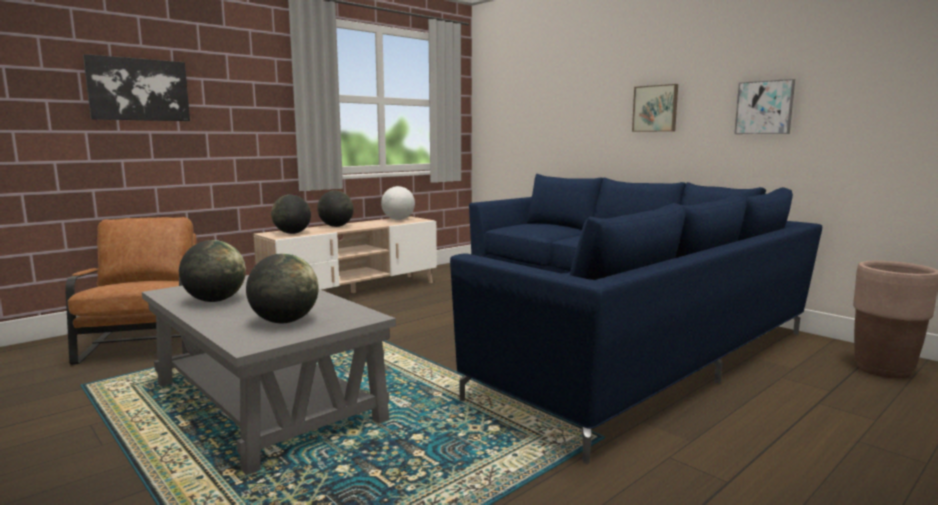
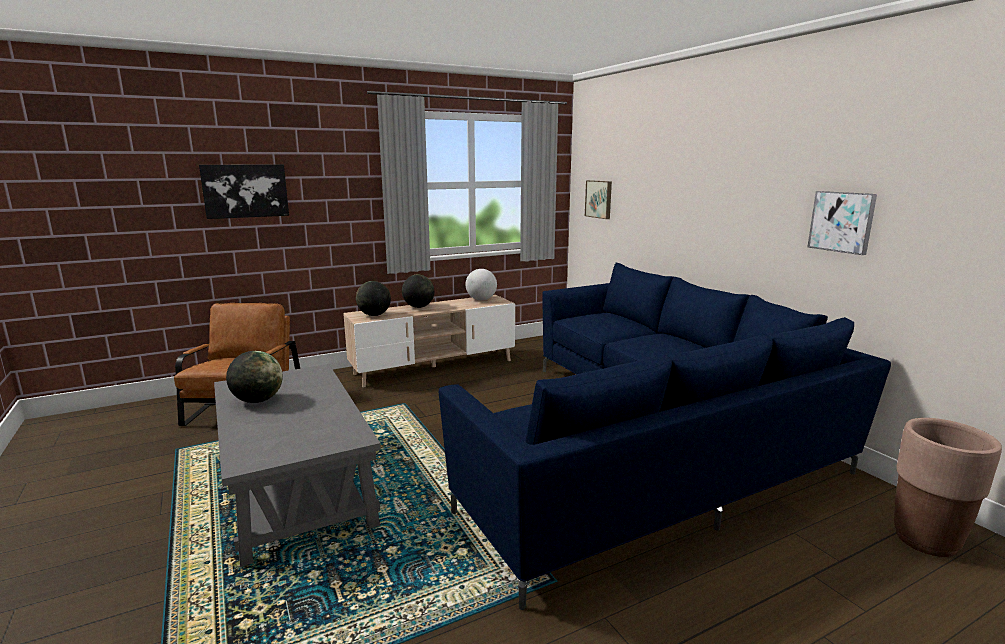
camera: 15 degrees right, 5 degrees up
(284, 321) = (289, 436): globe -> none
(655, 108) = (733, 208): picture -> picture (599, 199)

